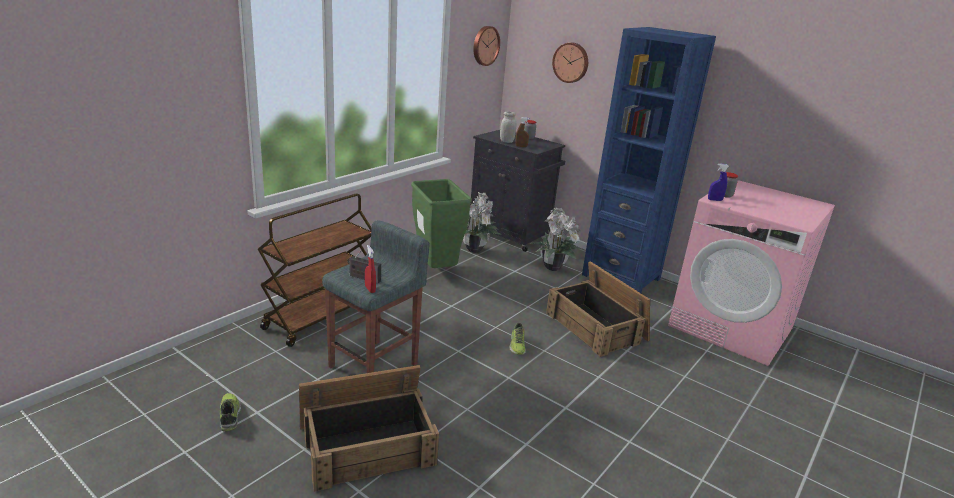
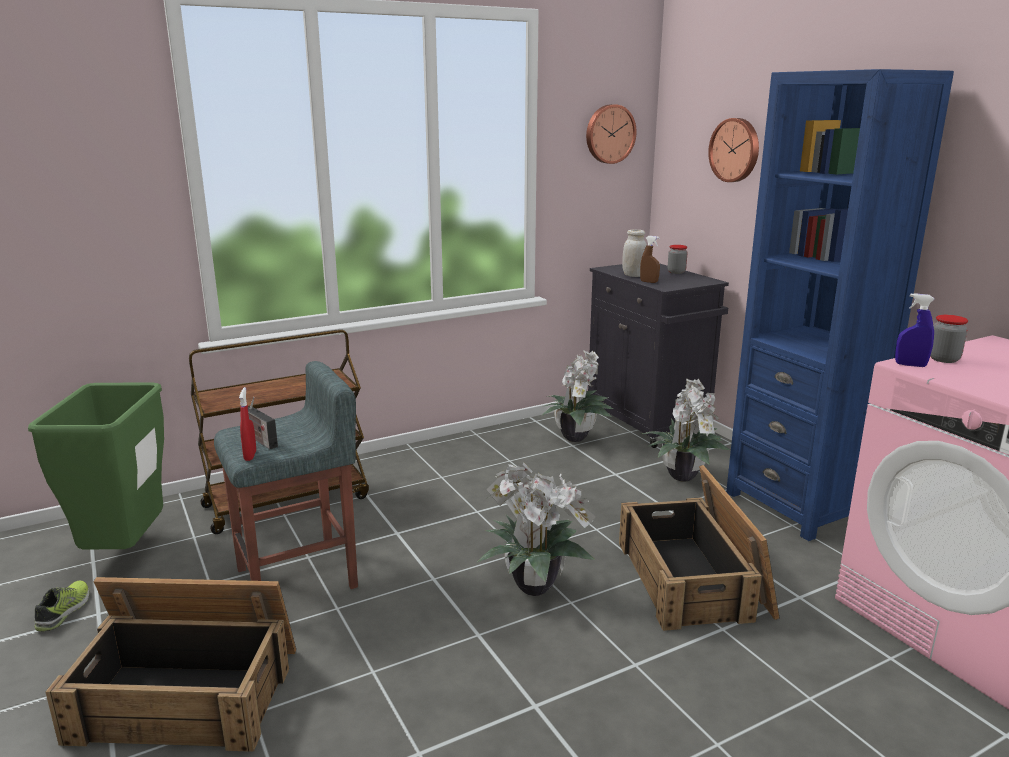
camera: 25 degrees right, 5 degrees down
(436, 270) = (496, 460): green trash can -> green trash can (126, 551)
(517, 345) = (532, 585): shoe -> potted plant

